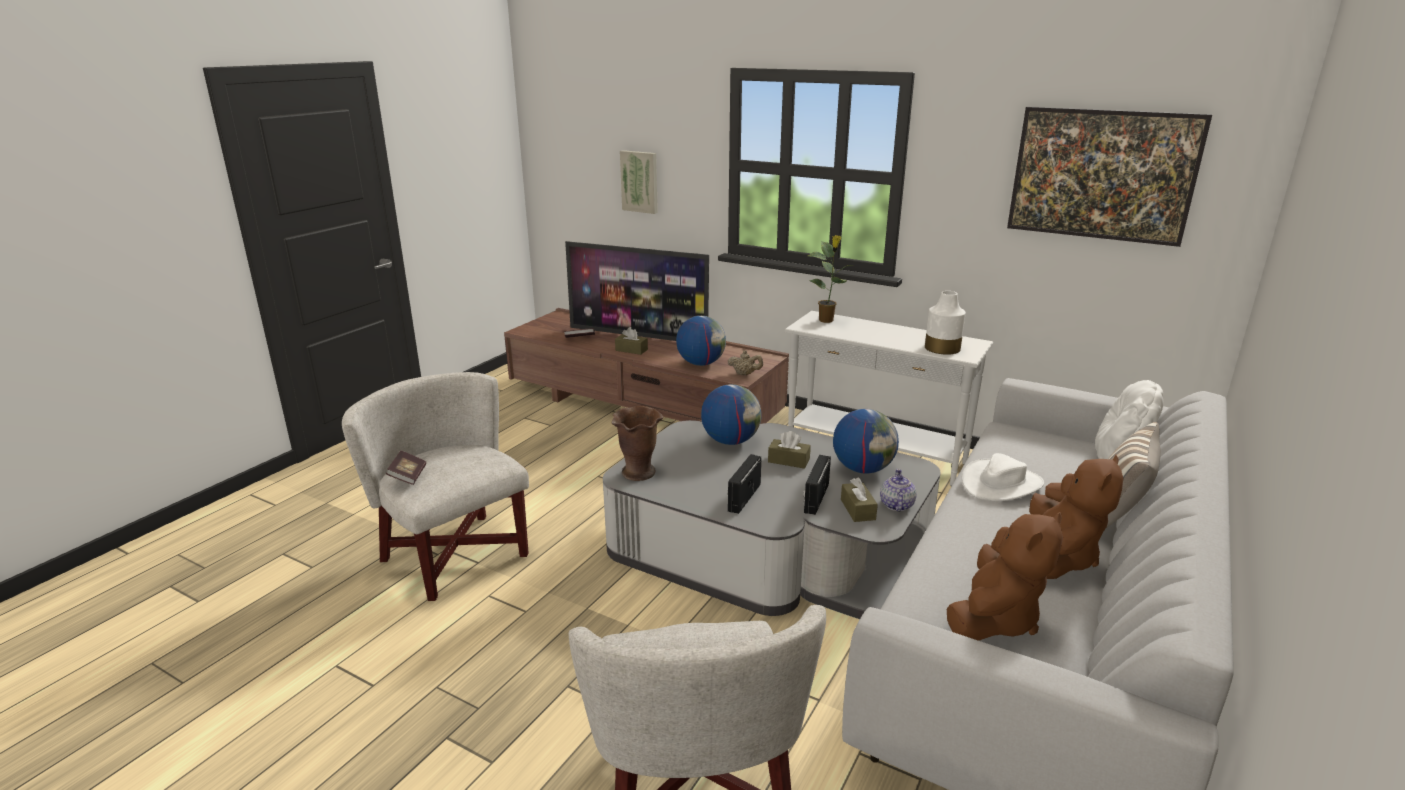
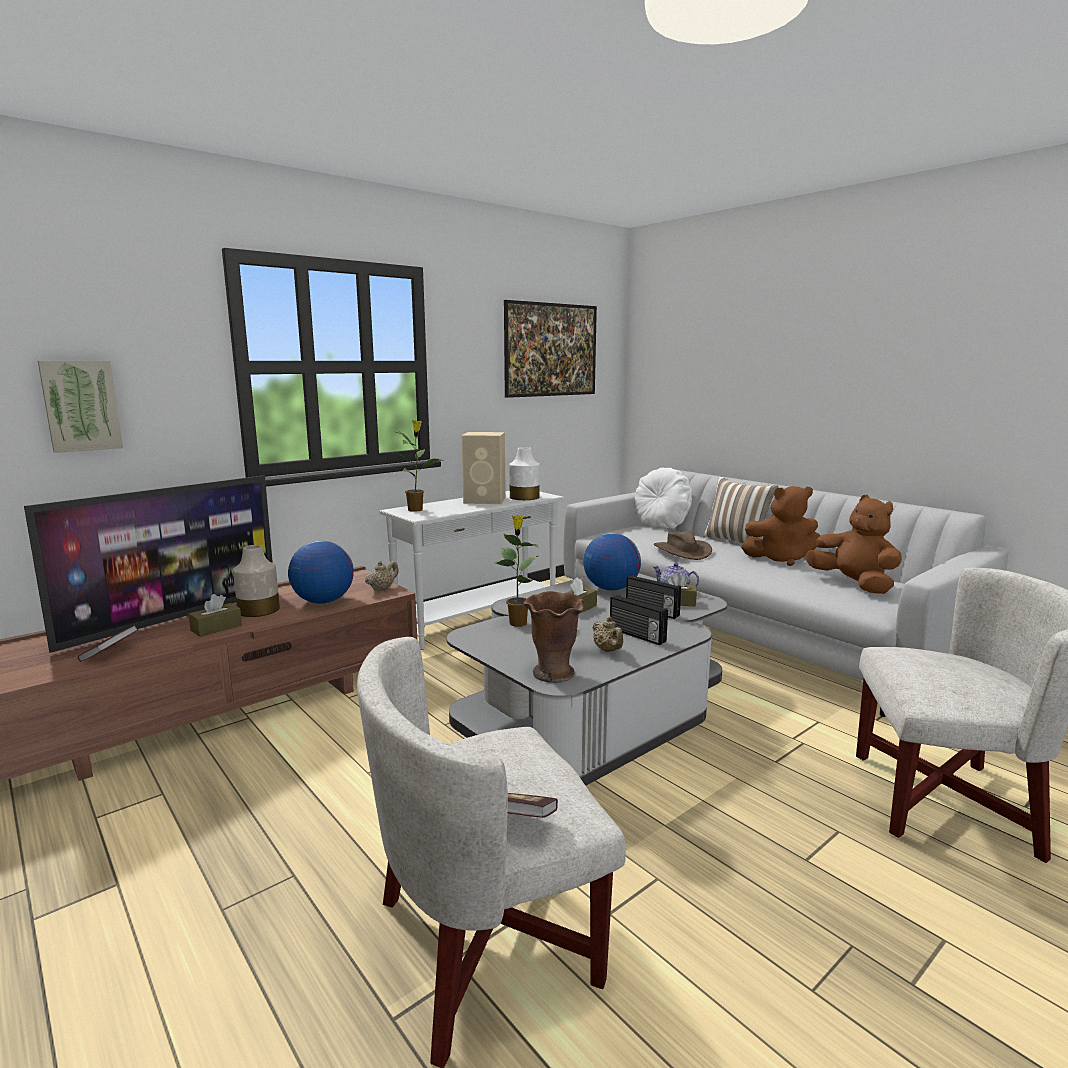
camera: 70 degrees left, 10 degrees down
(669, 350) = (258, 609): none -> beige vase
(698, 488) = (608, 650): none -> beige teapot
(730, 441) = (518, 622): globe -> potted plant
(902, 336) = (486, 500): none -> beige speaker
(1001, 483) = (682, 551): white hat -> brown hat
(1058, 558) = (781, 559): brown plush toy -> brown plush toy turned 135 degrees clockwise

